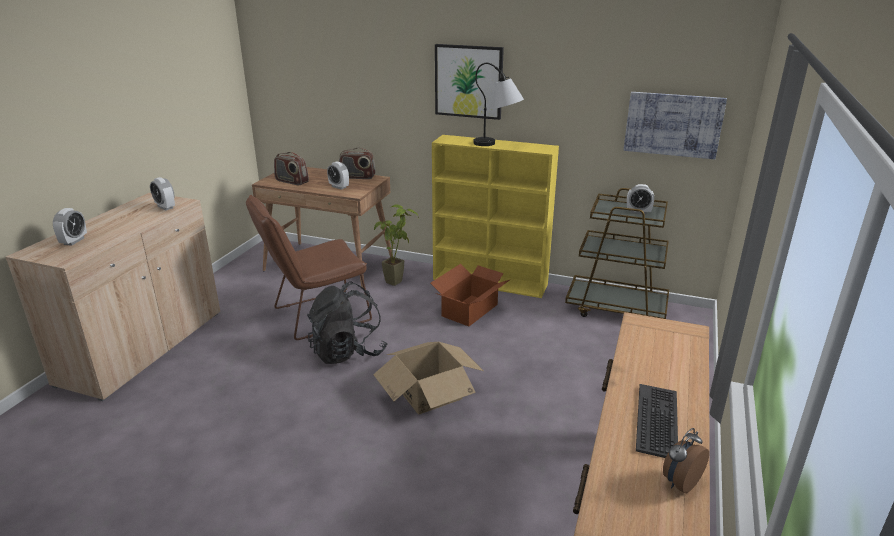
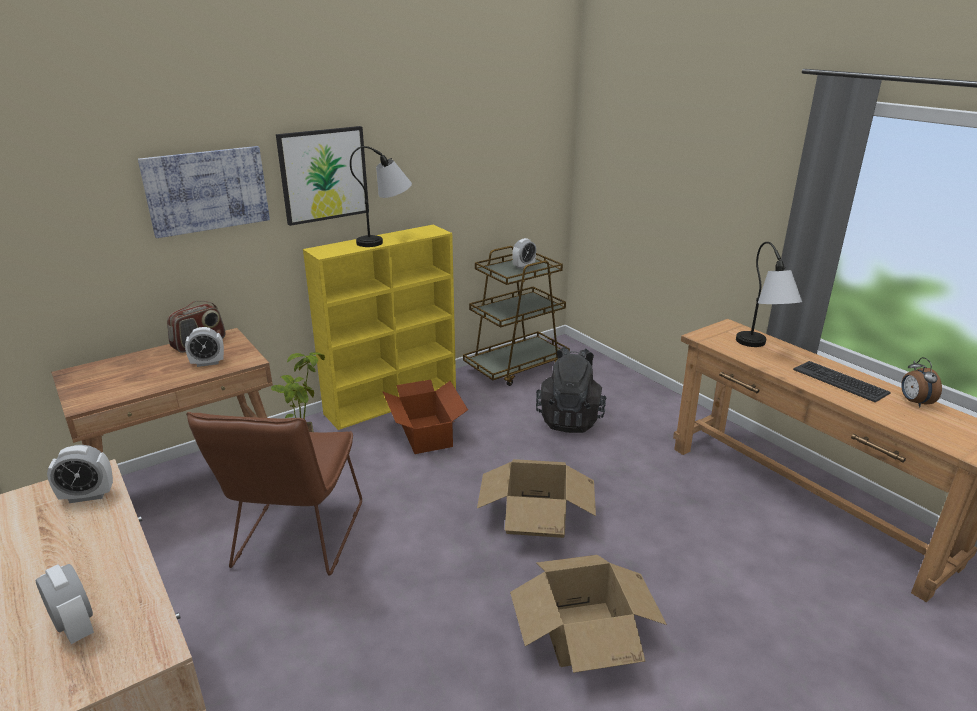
camera: 55 degrees left, 0 degrees up
(291, 181) = (122, 386): radio -> none
(325, 460) = (584, 633): none -> cardboard box
(348, 352) = (404, 543): black backpack -> black backpack (570, 419)
(661, 358) = (760, 349): none -> table lamp
(673, 124) = (521, 176): picture -> picture (207, 190)

